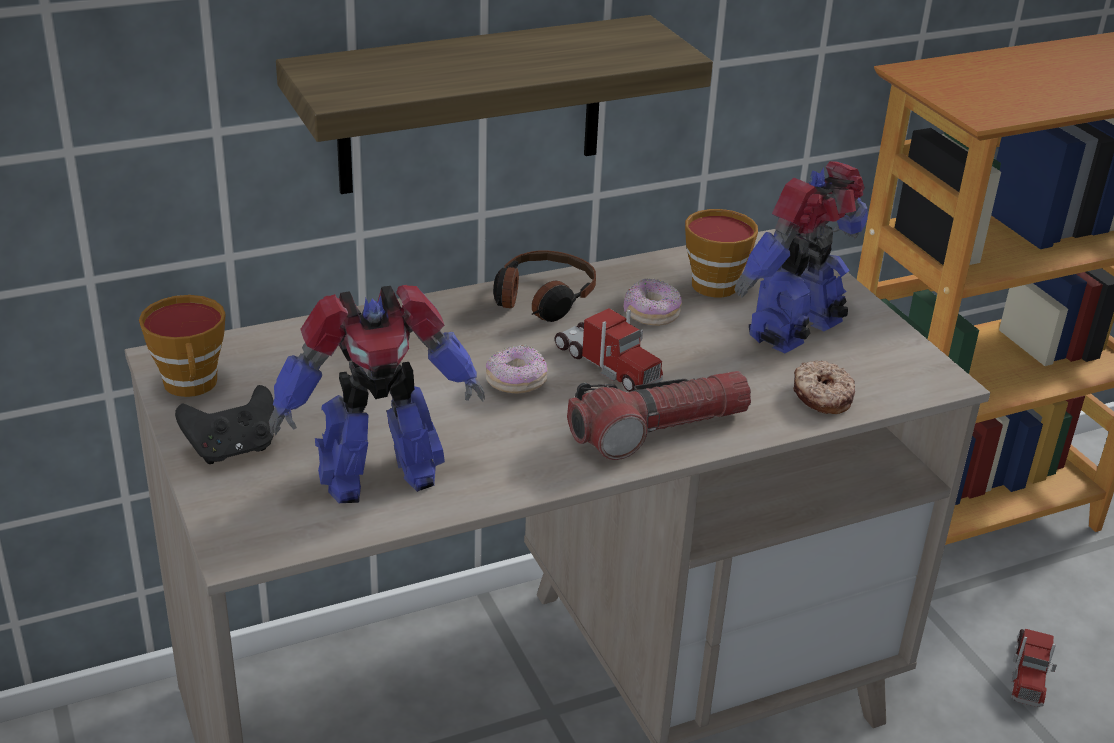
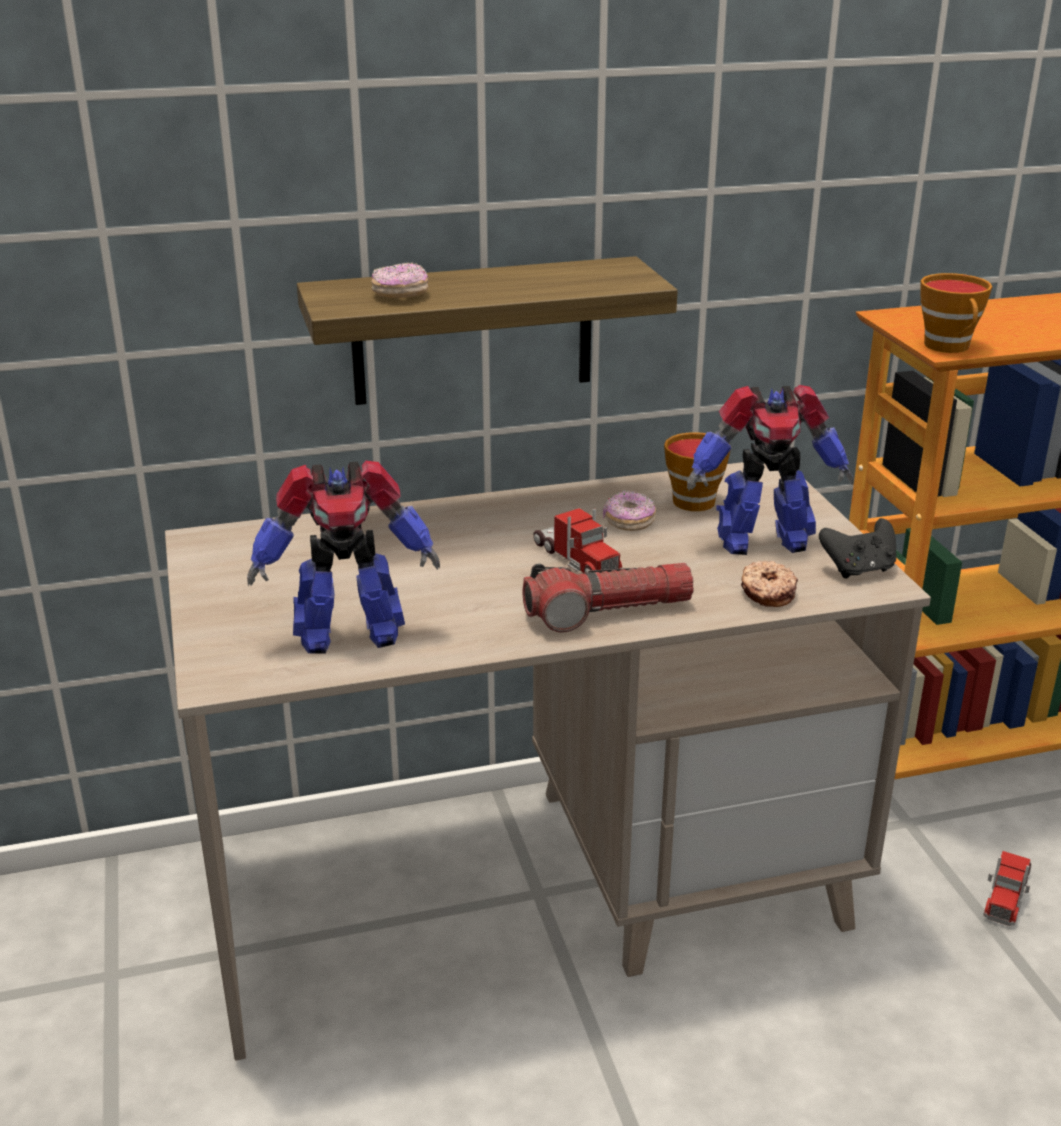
camera: 10 degrees right, 5 degrees down
(192, 385) = (212, 559): cup -> cup (950, 347)
(233, 449) = (231, 608): black game controller -> black game controller (858, 570)
(516, 383) = (491, 570): donut -> donut (400, 295)
(542, 299) = (533, 507): headphones -> none
(798, 331) = (760, 540): toy robot -> toy robot turned 150 degrees counterclockwise

